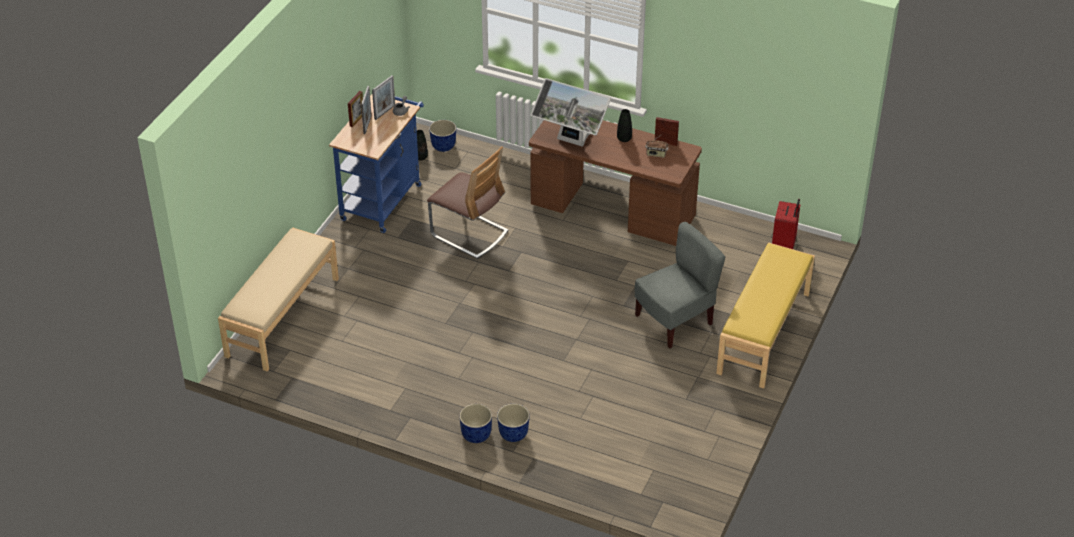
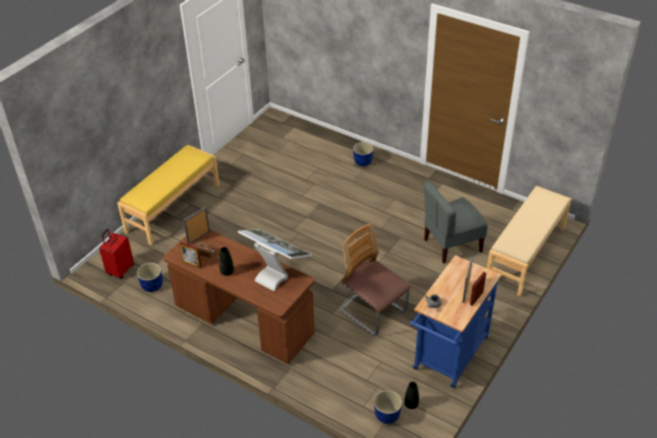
camera: 170 degrees left, 0 degrees up
(384, 112) = (449, 305): picture frame -> picture frame (198, 237)
(476, 434) = (386, 164): blue planter -> blue planter (152, 285)
(675, 321) = (231, 222): grey chair -> grey chair (451, 245)

